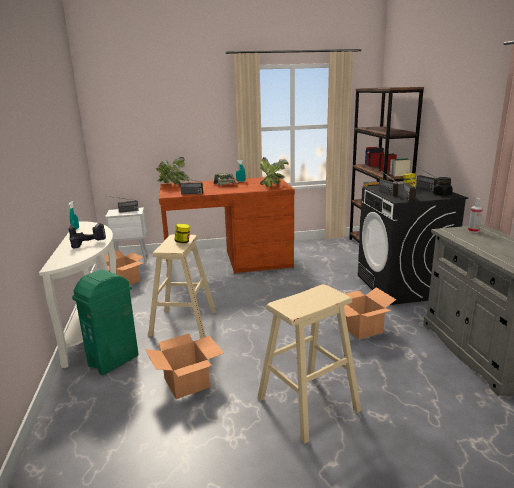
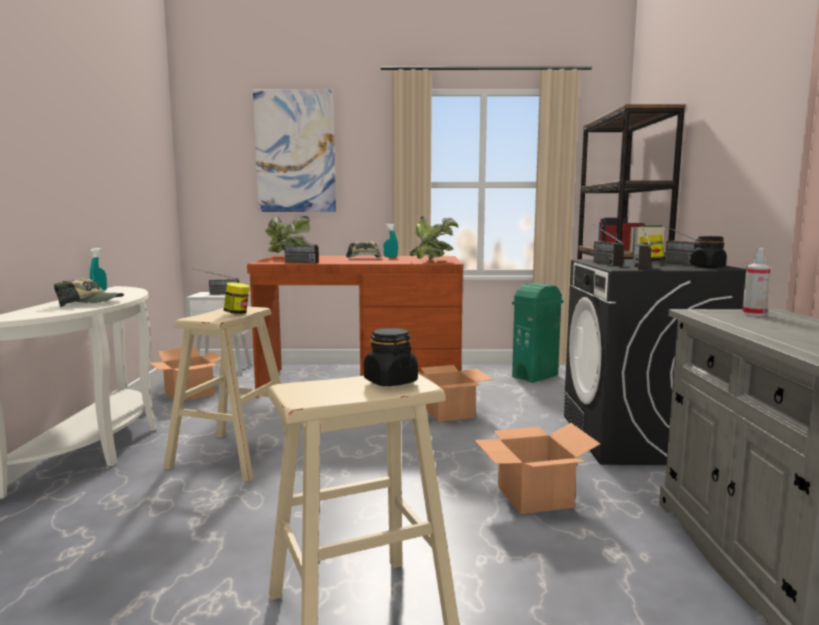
camera: 10 degrees right, 10 degrees down
(89, 243) = (91, 303): power drill -> cap
(114, 361) = (81, 498): green trash can -> green trash can (535, 376)
(168, 110) = (295, 151): none -> picture
(186, 382) = (165, 547): cardboard box -> cardboard box (448, 412)
(323, 295) = (390, 381): none -> black jar

